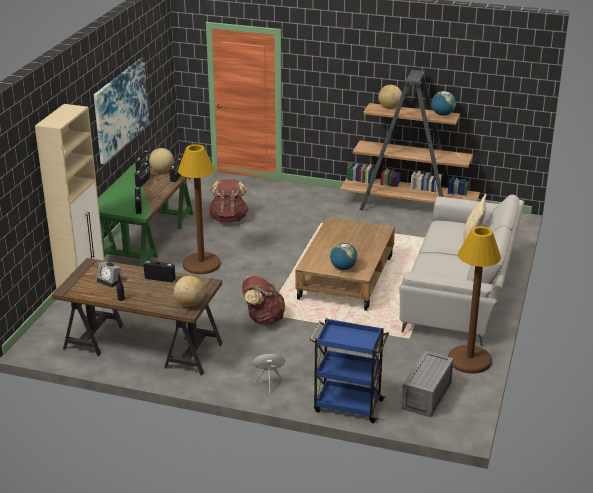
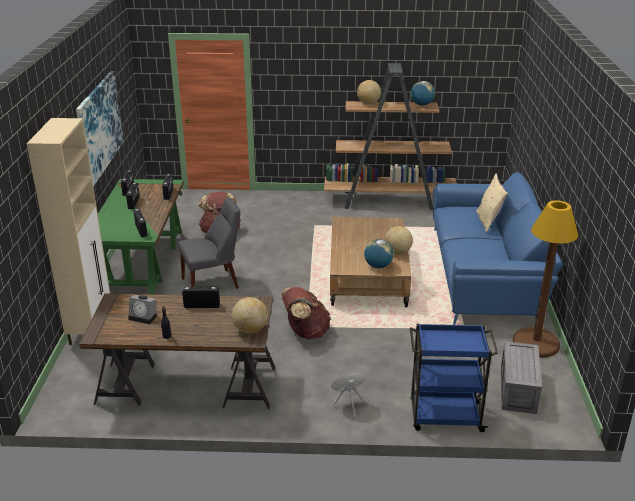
camera: 15 degrees left, 0 degrees up
(162, 171) = (149, 190): globe -> globe (397, 252)
(201, 264) = (213, 283): brown floor lamp -> grey chair
(461, 291) = (485, 274): grey sofa -> blue sofa

